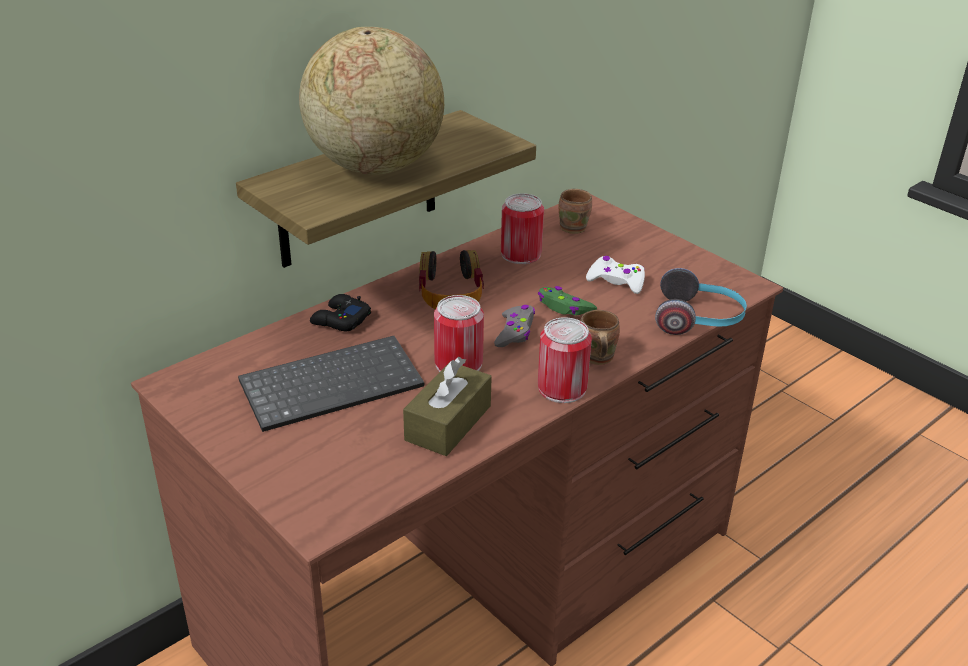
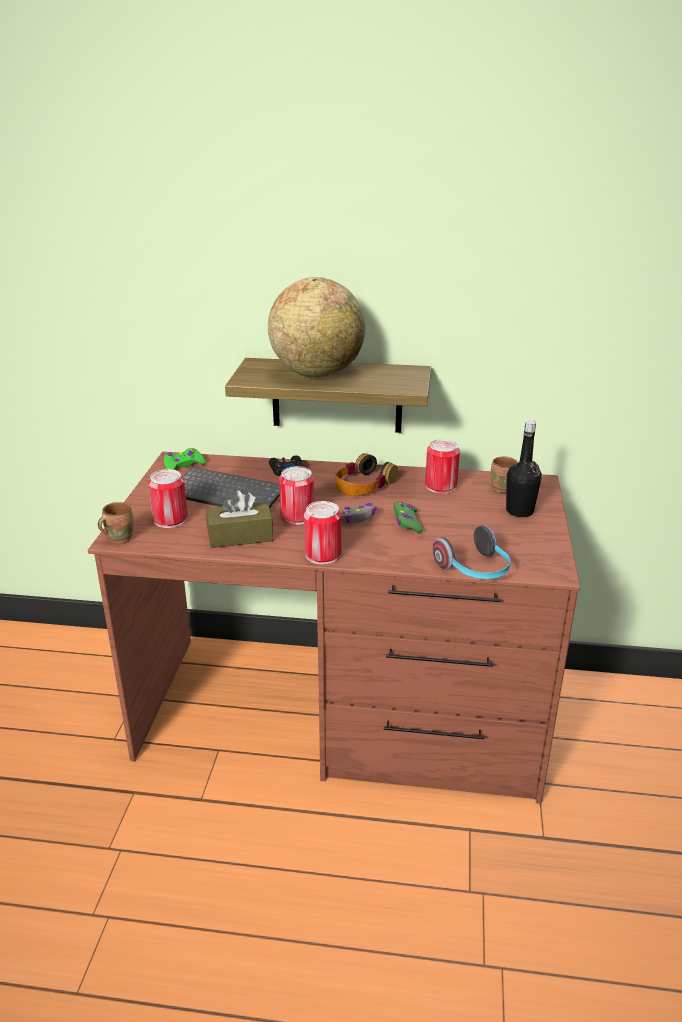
camera: 50 degrees right, 5 degrees down
(203, 383) = (183, 465): none -> green game controller
(332, 456) = (170, 519): none -> can
(595, 358) = (370, 552): brown mug -> brown mug (118, 538)
(616, 281) = (468, 526): white game controller -> none
(625, 243) = (519, 511): none -> black bottle

